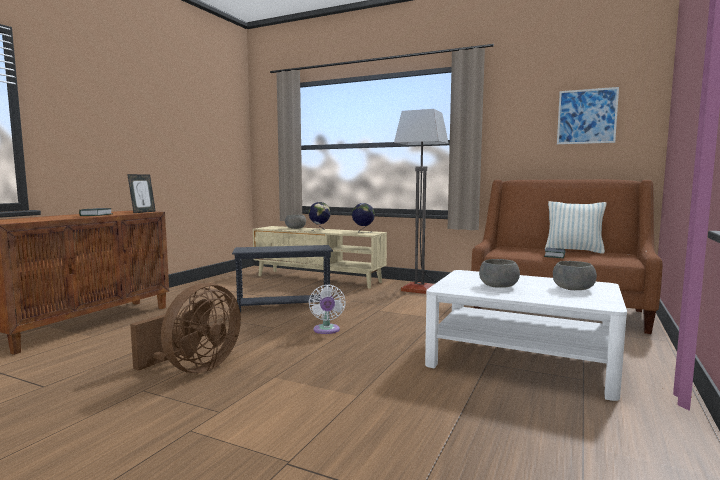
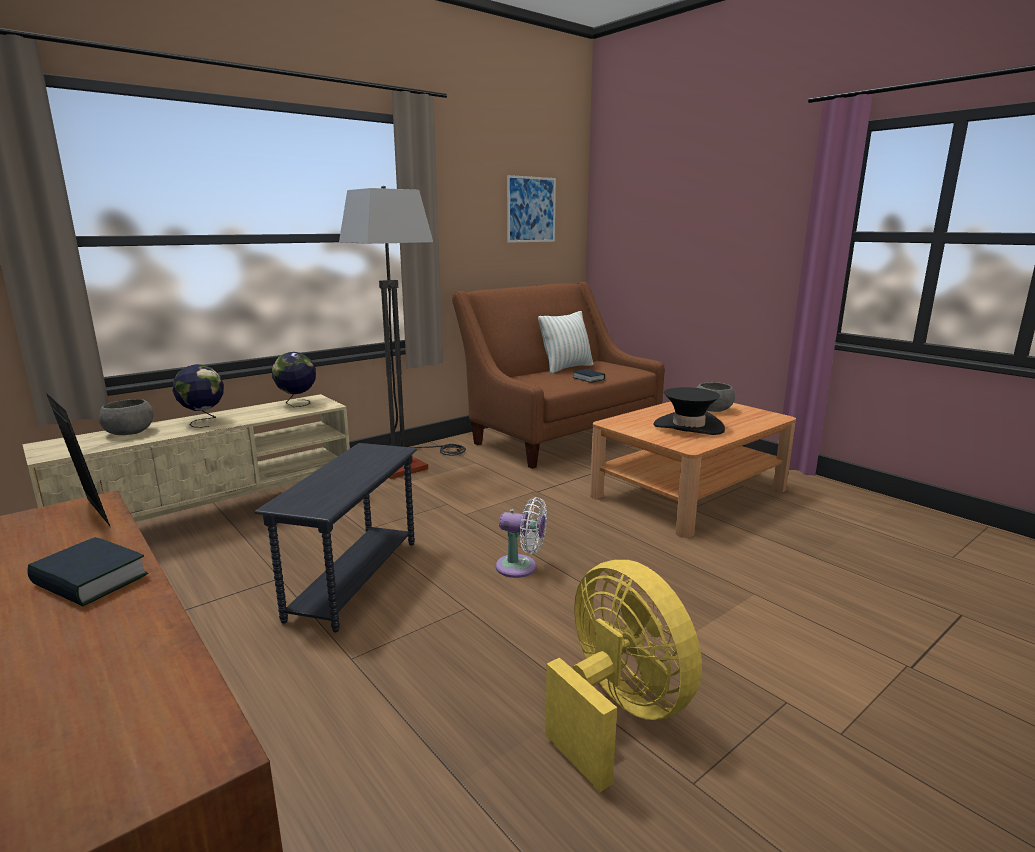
camera: 65 degrees left, 10 degrees up
(194, 368) = (617, 714): brown fan -> yellow fan
(498, 286) = (688, 427): grey bowl -> black hat
(521, 360) = (689, 492): white coffee table -> brown coffee table

